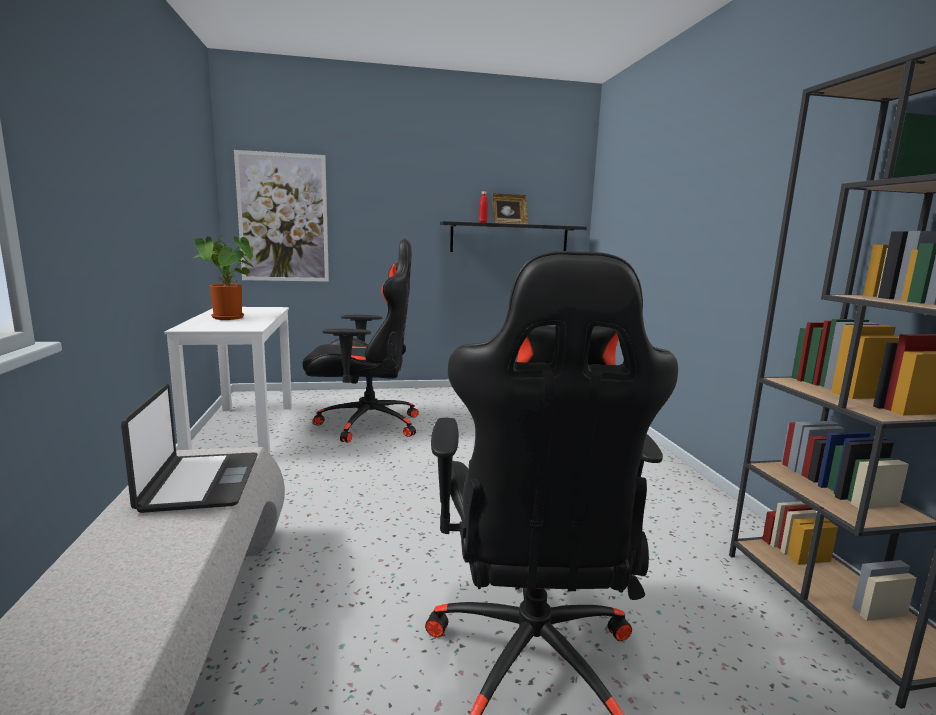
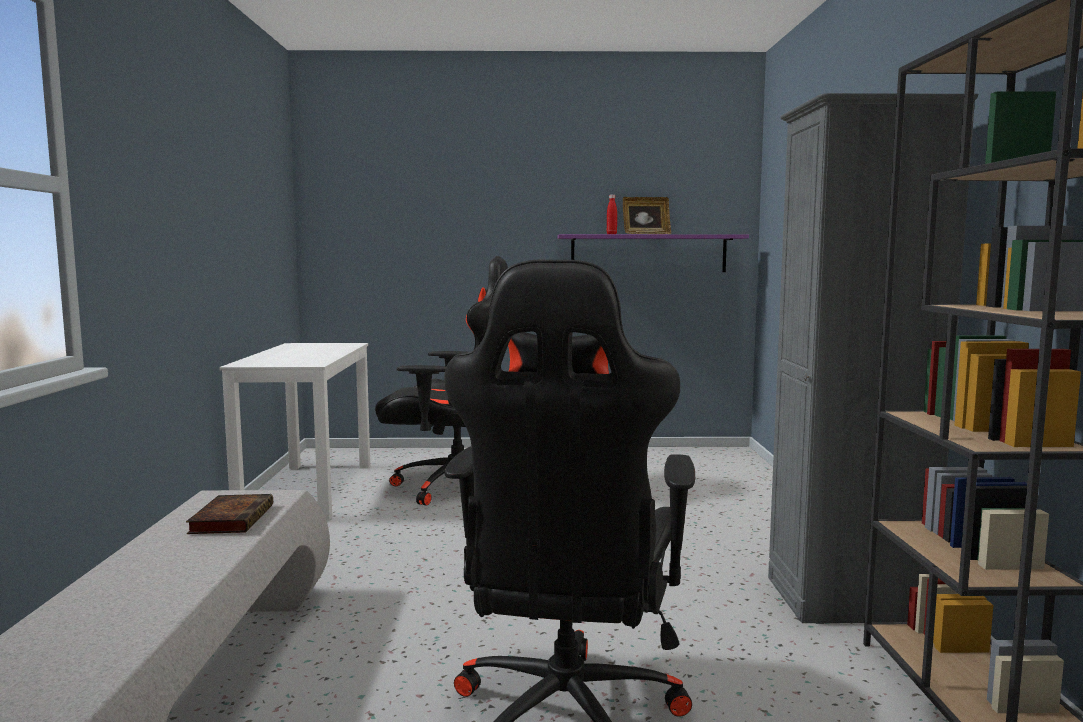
camera: 10 degrees right, 5 degrees down
(199, 483) = (232, 519): laptop -> book
(230, 318) = (295, 354): potted plant -> none
(283, 218) = (367, 237): picture -> none
(509, 238) = (648, 253): black shelf -> purple shelf
(698, 515) = (845, 600): none -> grey cabinet

